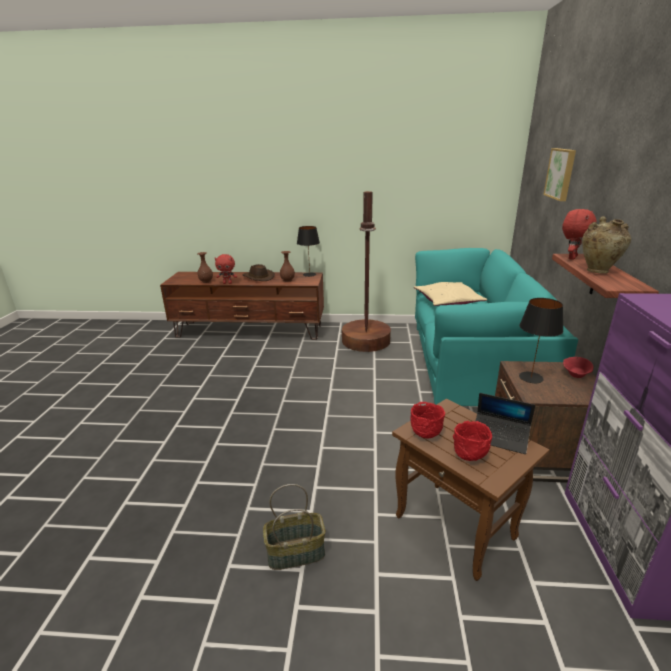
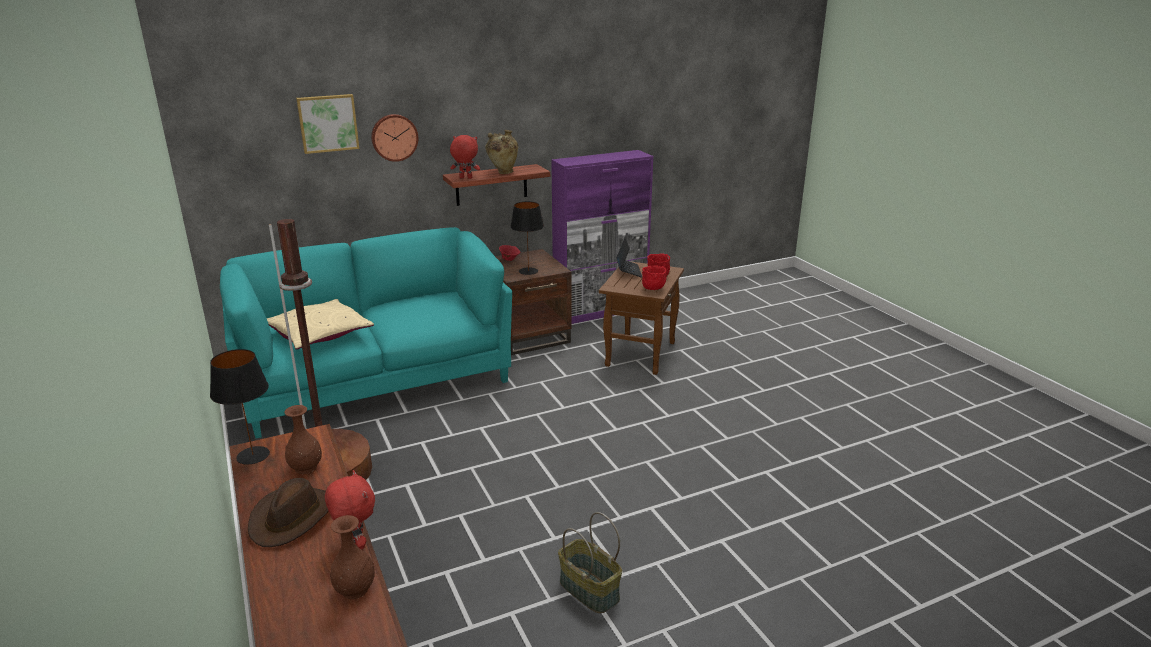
camera: 120 degrees left, 0 degrees up
(296, 552) = (732, 402): basket -> basket (588, 590)
(581, 200) = (394, 137): none -> wall clock

